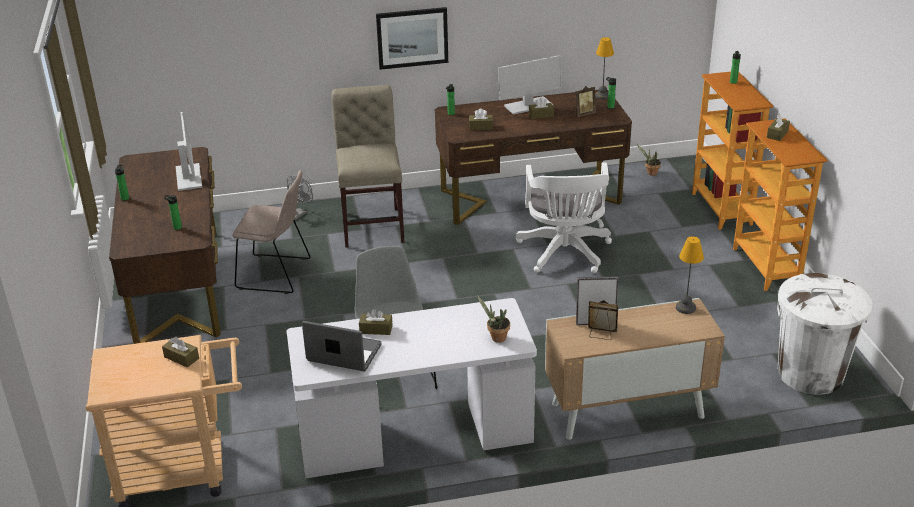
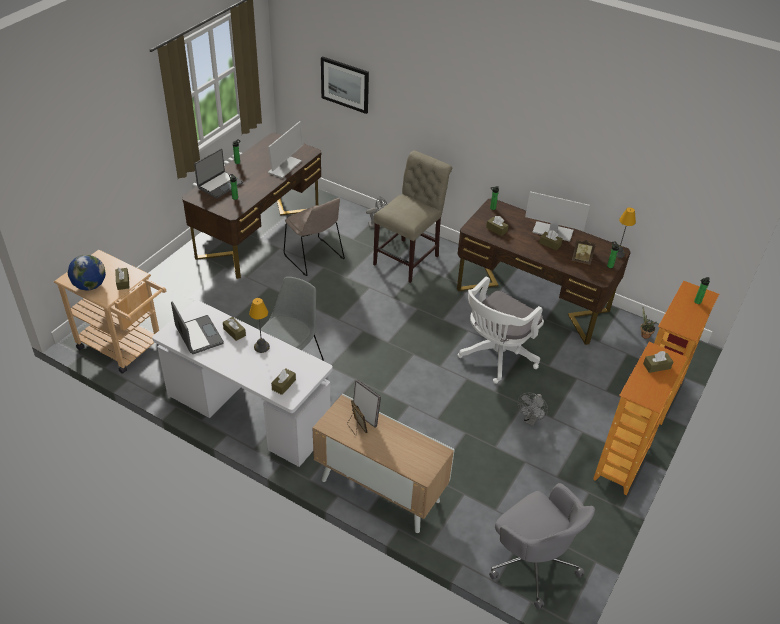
camera: 40 degrees right, 10 degrees up
(139, 226) = (220, 185): none -> laptop
(145, 384) = (90, 286): none -> globe
(412, 37) = (486, 138): picture -> picture (345, 84)
(496, 338) = (284, 385): potted plant -> brown tissue box
(661, 281) = (530, 420): none -> grey fan
(685, 308) = (433, 449): table lamp -> table lamp (261, 347)
(810, 374) = (532, 561): white trash can -> grey office chair

